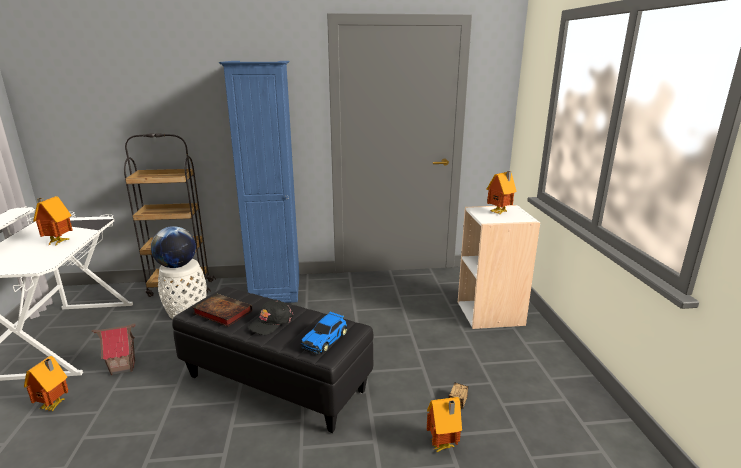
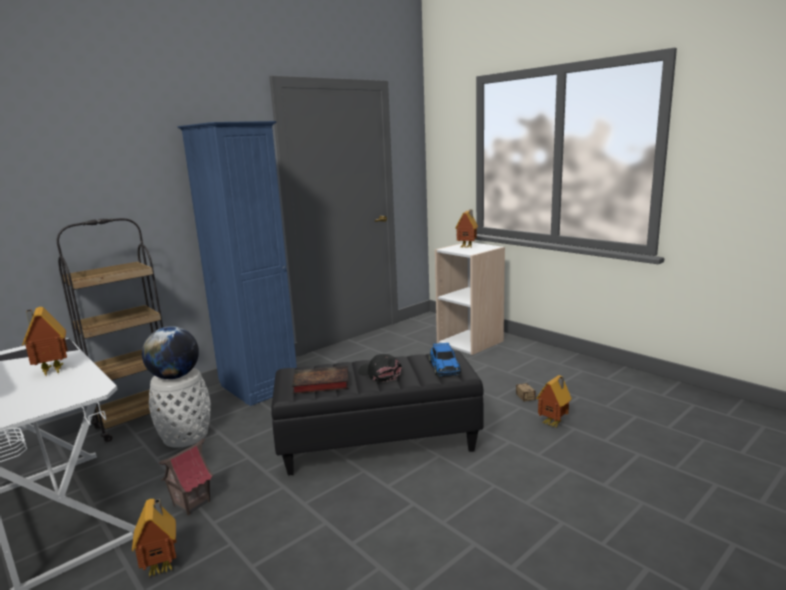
camera: 35 degrees left, 5 degrees down
(271, 322) = (380, 374): black cap -> black cap turned 135 degrees clockwise

